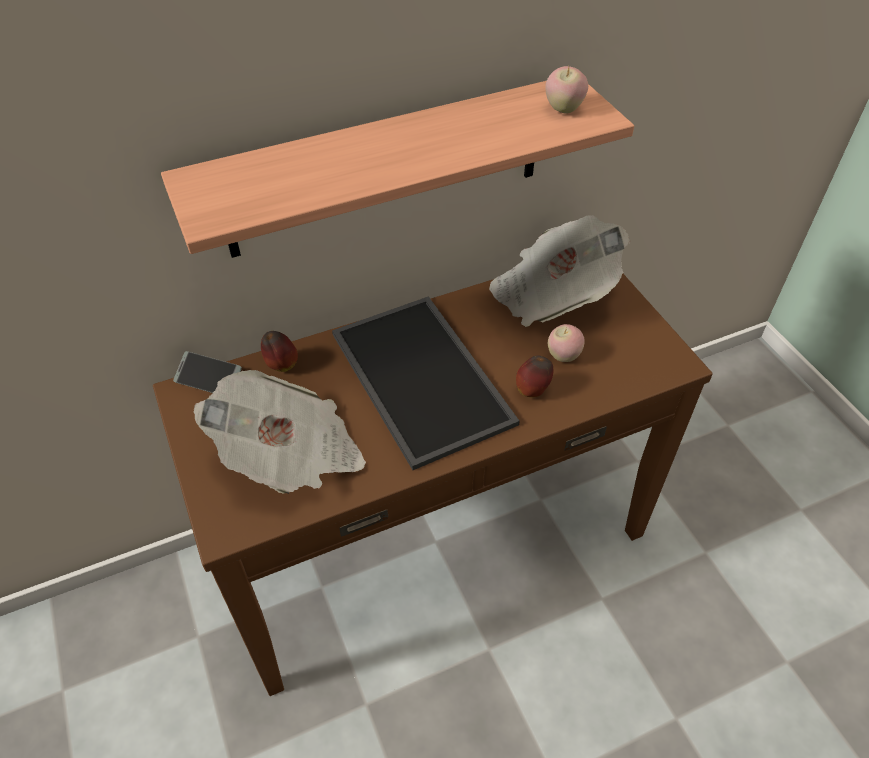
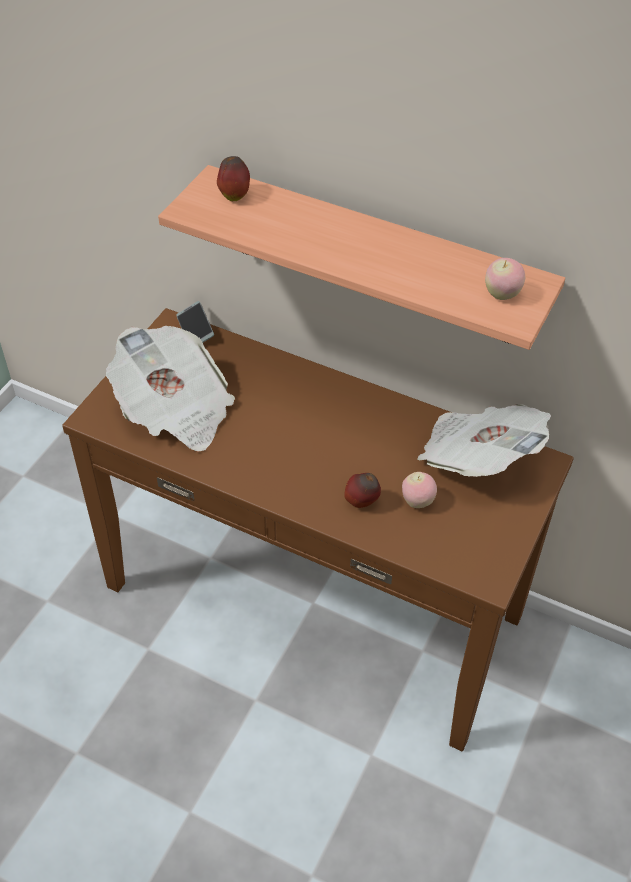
camera: 50 degrees right, 0 degrees up
(281, 365) = (242, 355): apple -> apple (234, 196)
(417, 377) = (305, 430): tray -> none

